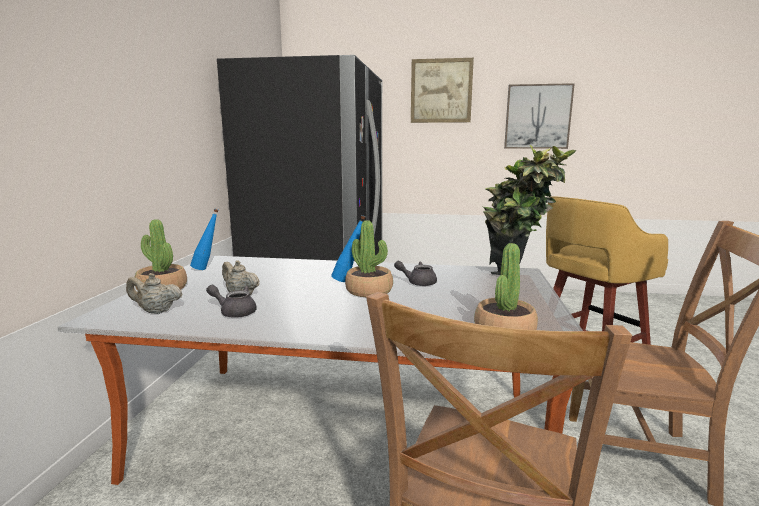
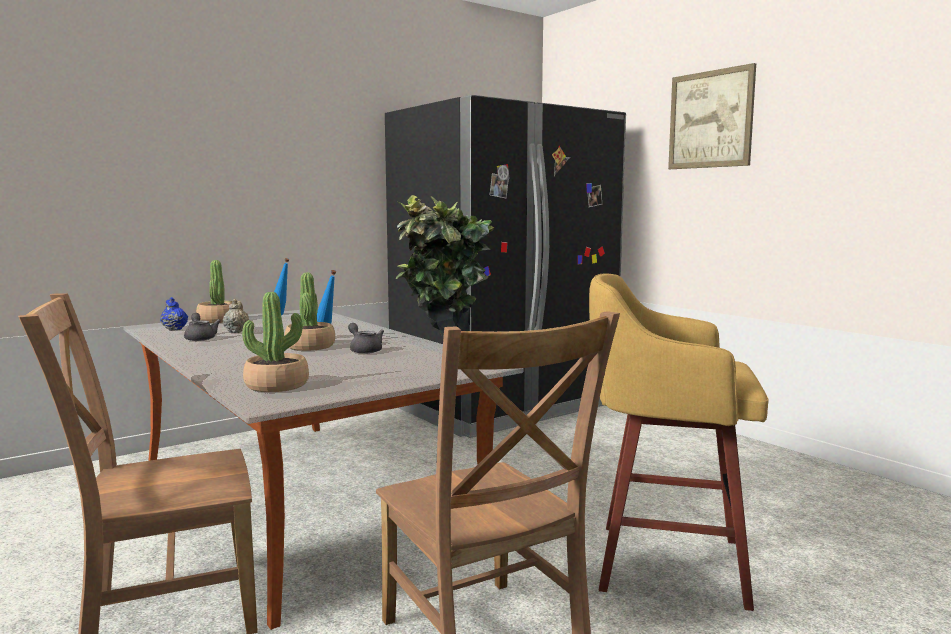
camera: 45 degrees right, 5 degrees down
(156, 311) = (174, 329): beige teapot -> blue teapot
(537, 117) = (859, 151): picture -> none

